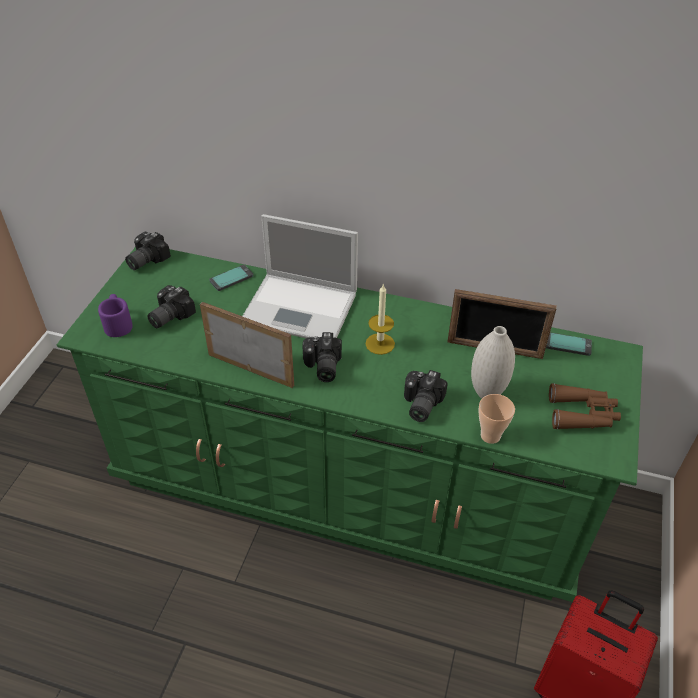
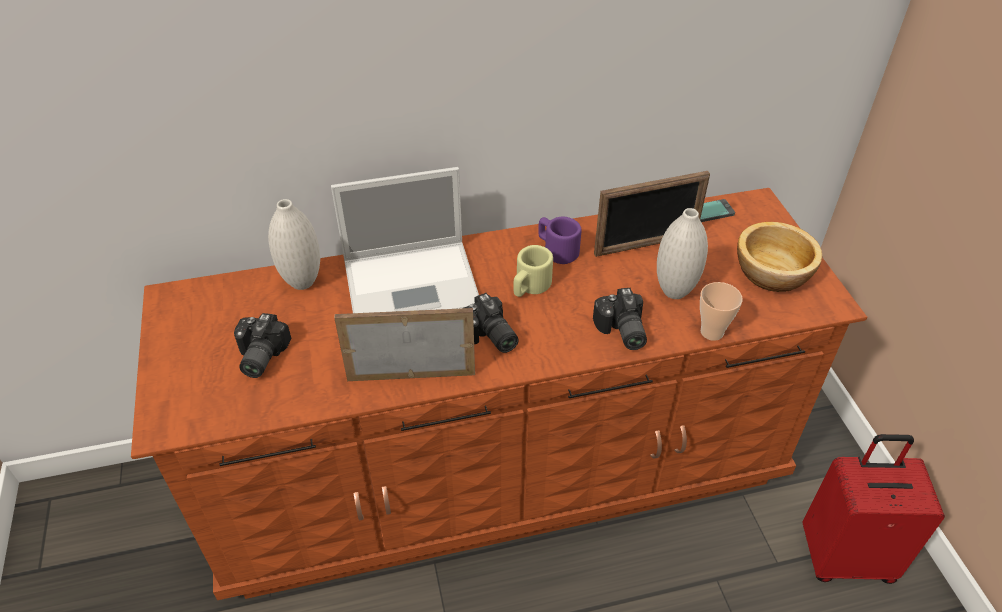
camera: 30 degrees left, 0 degrees up
(118, 323) = (198, 394): purple mug -> purple mug (556, 249)
(145, 259) = (171, 302): camera -> none
(231, 278) = (302, 282): phone -> white vase
(348, 484) = (500, 470): green dresser -> brown dresser
(380, 344) = (530, 286): candle -> beige mug
(582, 414) = (773, 273): brown binoculars -> bowl

